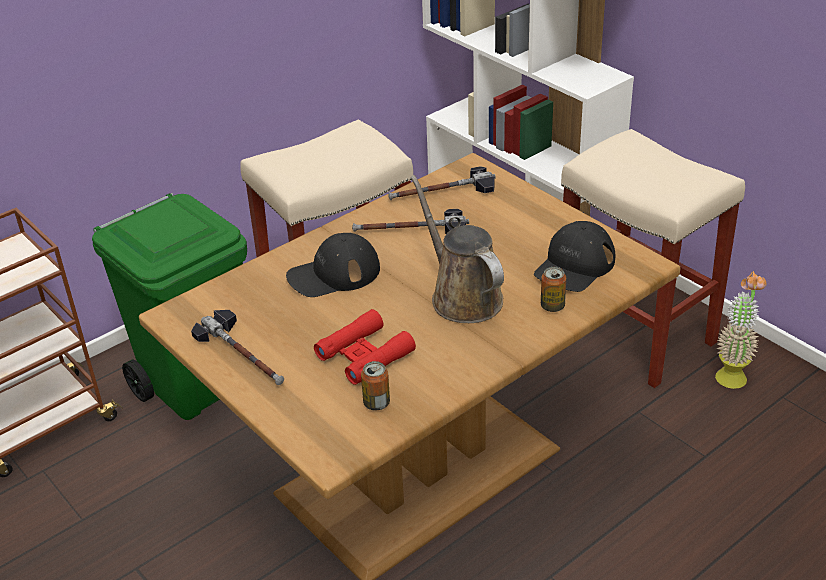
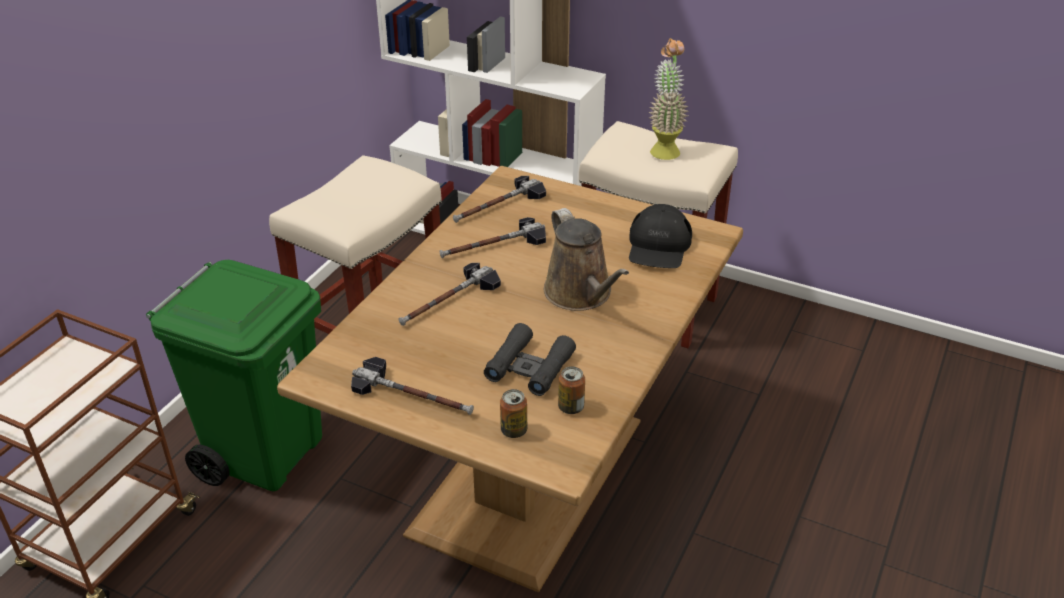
camera: 25 degrees left, 0 degrees up
(333, 274) = (449, 301): black cap -> hammer
(364, 355) = (529, 367): red binoculars -> black binoculars
(462, 296) = (581, 294): brown watering can -> brown watering can turned 150 degrees counterclockwise
(552, 306) = (664, 285): can -> can (514, 430)
(733, 373) = (742, 320): potted plant -> potted plant (664, 148)

